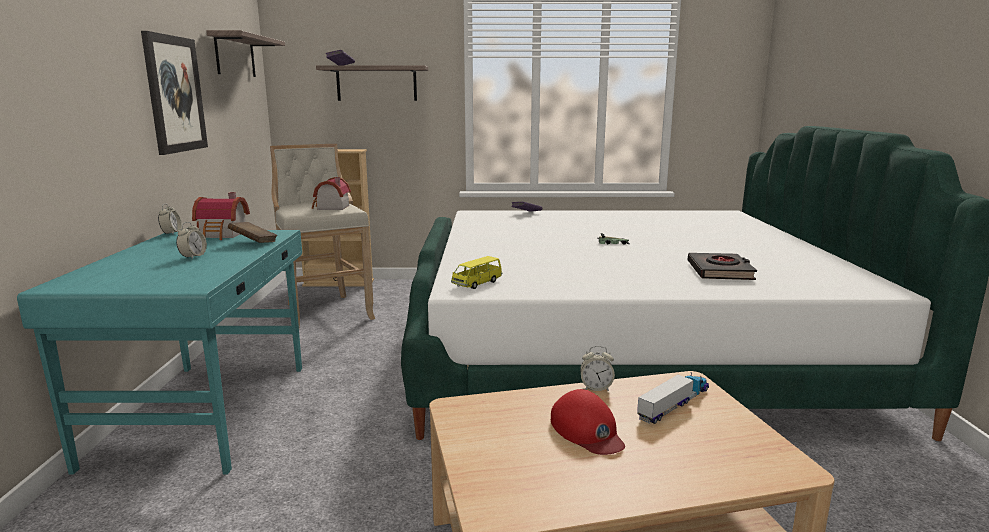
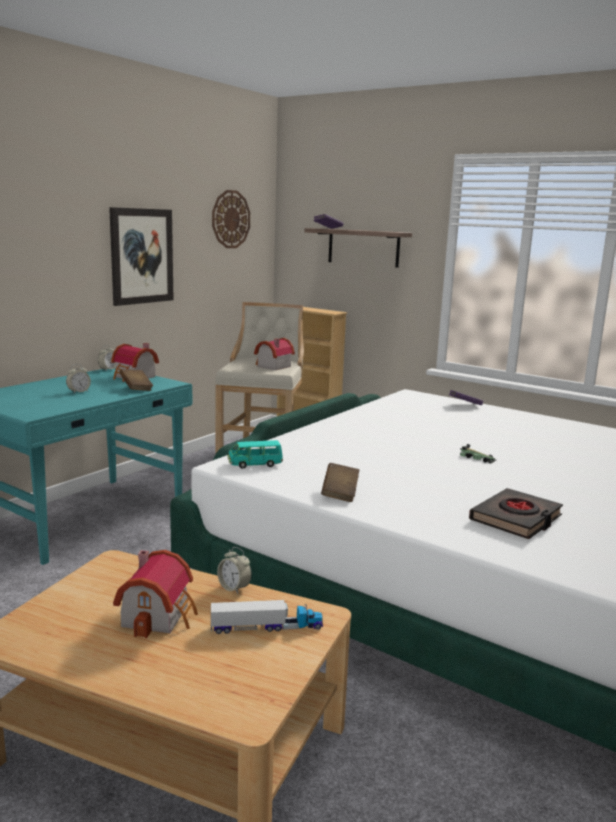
camera: 35 degrees right, 0 degrees up
(235, 56) = (230, 219): shelf -> wall clock
(477, 283) = (255, 464): yellow toy car -> turquoise toy car
(587, 431) = (160, 615): red cap -> toy house
(588, 286) = (340, 493): none -> brown book

